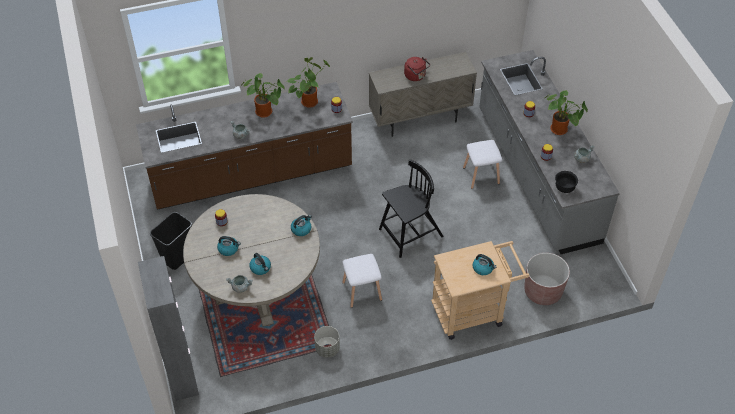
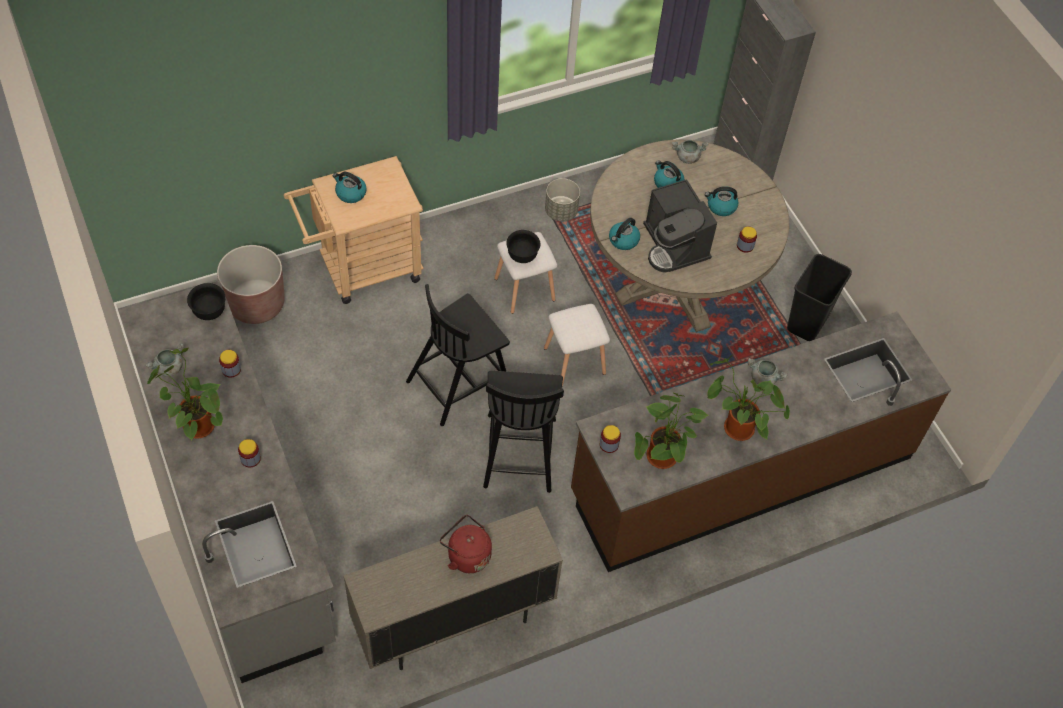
camera: 170 degrees right, 5 degrees up
(268, 224) = (674, 246): none -> coffee machine
(365, 263) = (522, 256): none -> black bowl
(377, 194) = (519, 451): none -> black chair
(481, 176) = (338, 500): white stool -> white stool (573, 360)

